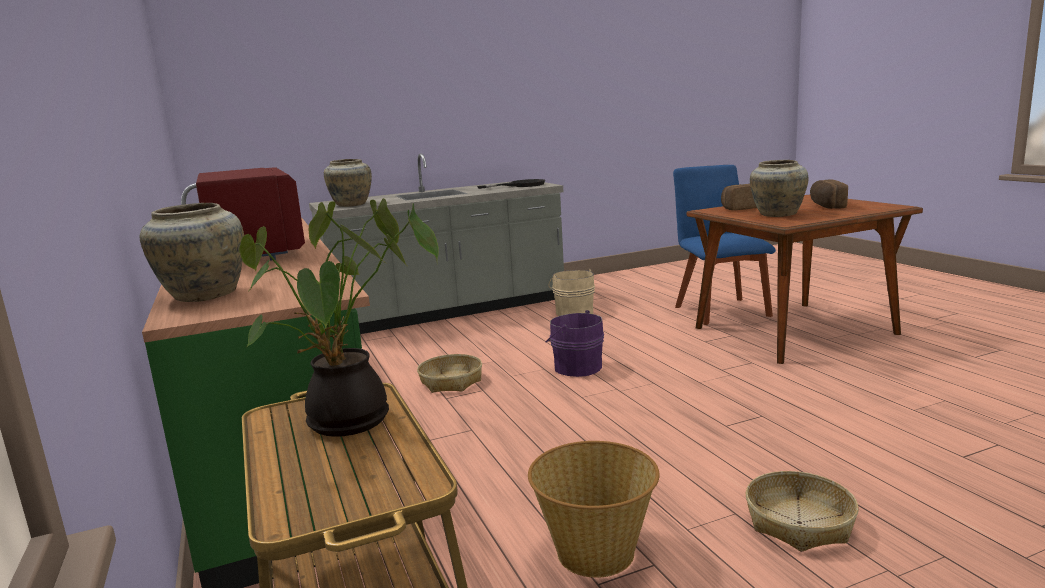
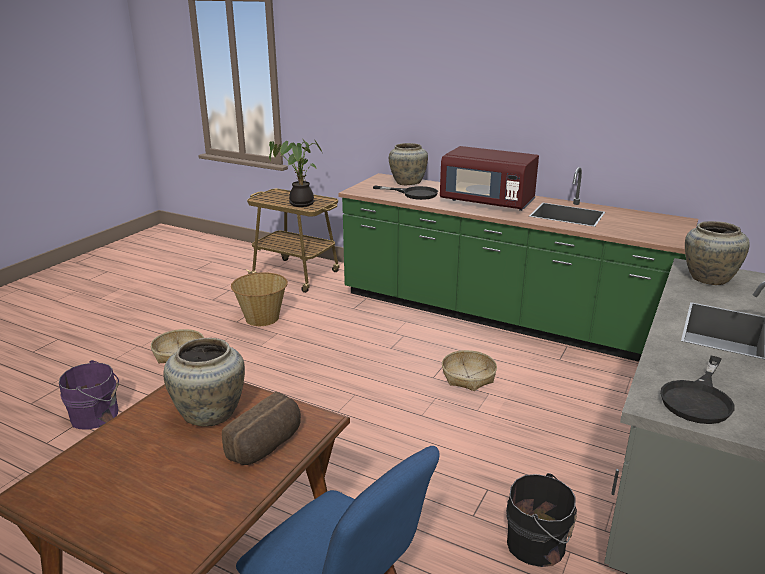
camera: 140 degrees right, 10 degrees up
(277, 275) = (414, 194): none -> black frying pan
(573, 312) = (538, 544): beige bucket -> black bucket
(576, 367) = (397, 426): purple bucket -> purple bucket (97, 415)
(825, 206) = (141, 477): bread -> none

